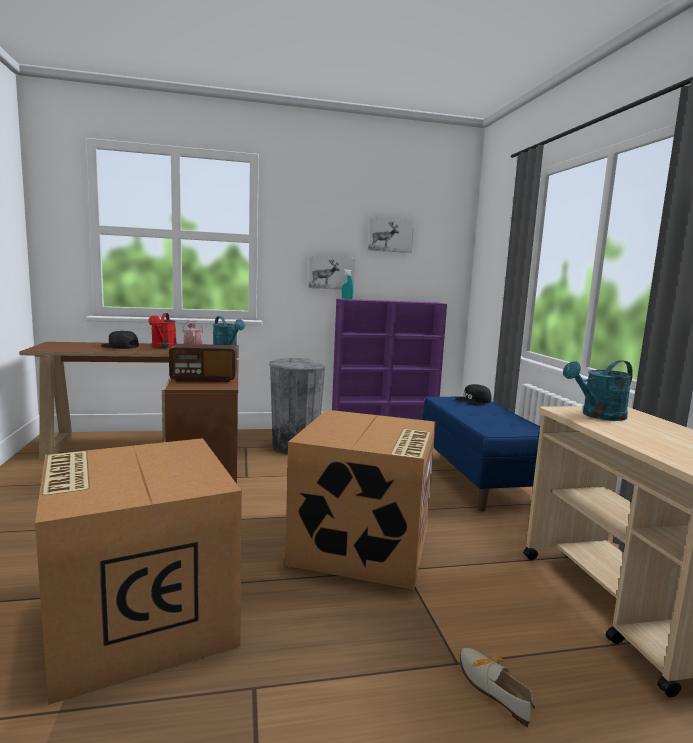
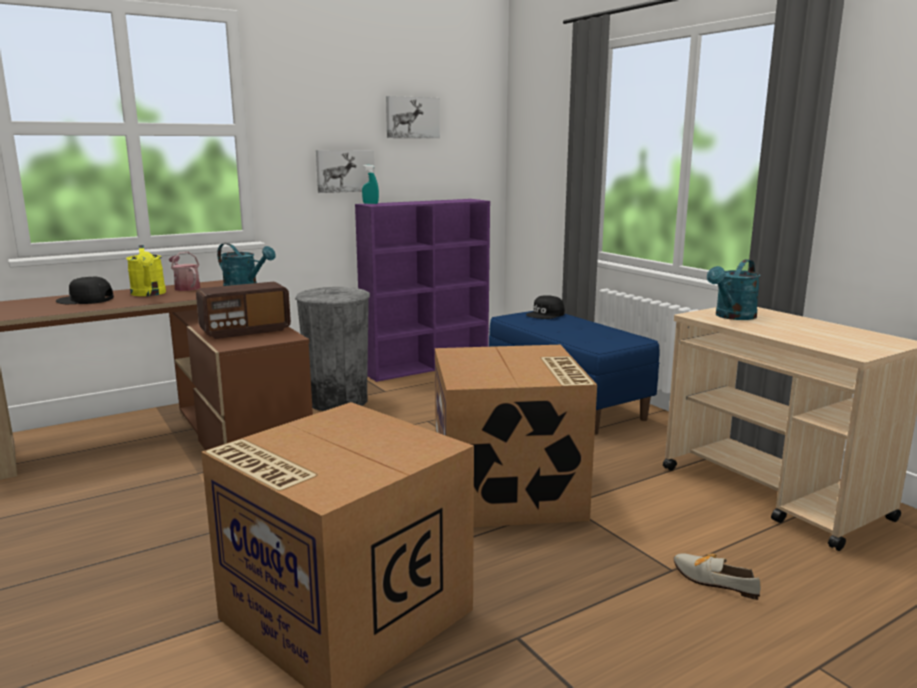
camera: 20 degrees left, 5 degrees up
(163, 347) = (149, 294): red watering can -> yellow watering can

